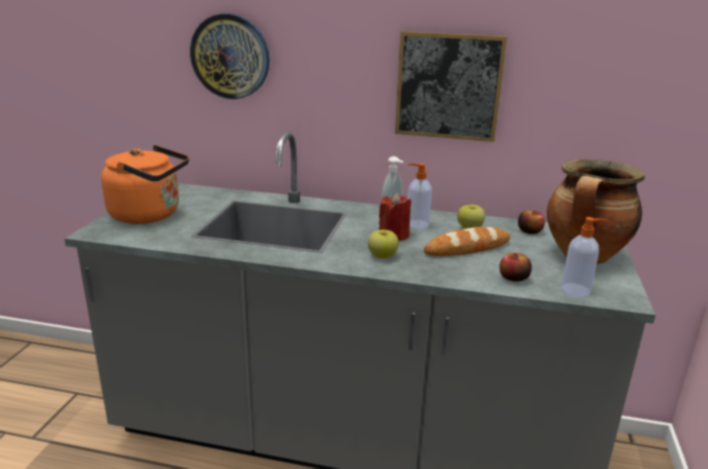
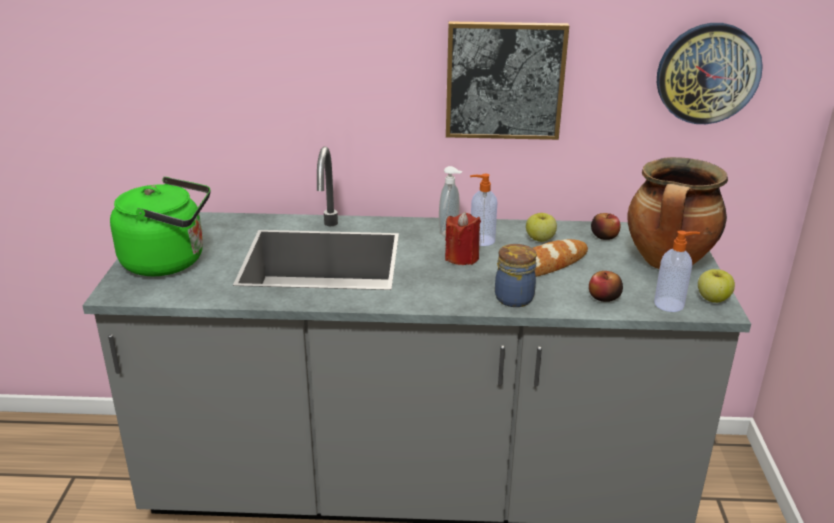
camera: 10 degrees left, 5 degrees up
(150, 215) = (169, 261): orange kettle -> green kettle
(230, 56) = (240, 58): wall clock -> wall clock (707, 73)
(382, 256) = (459, 286): apple -> apple (712, 299)
(429, 269) = (514, 297): none -> jar

